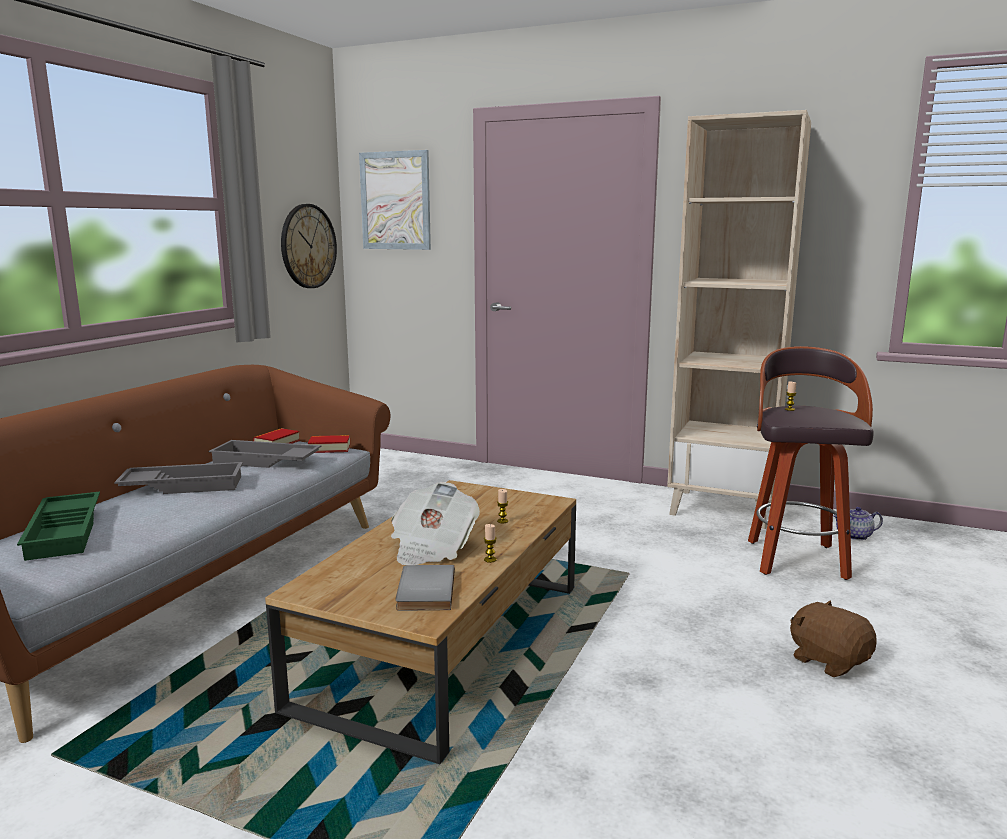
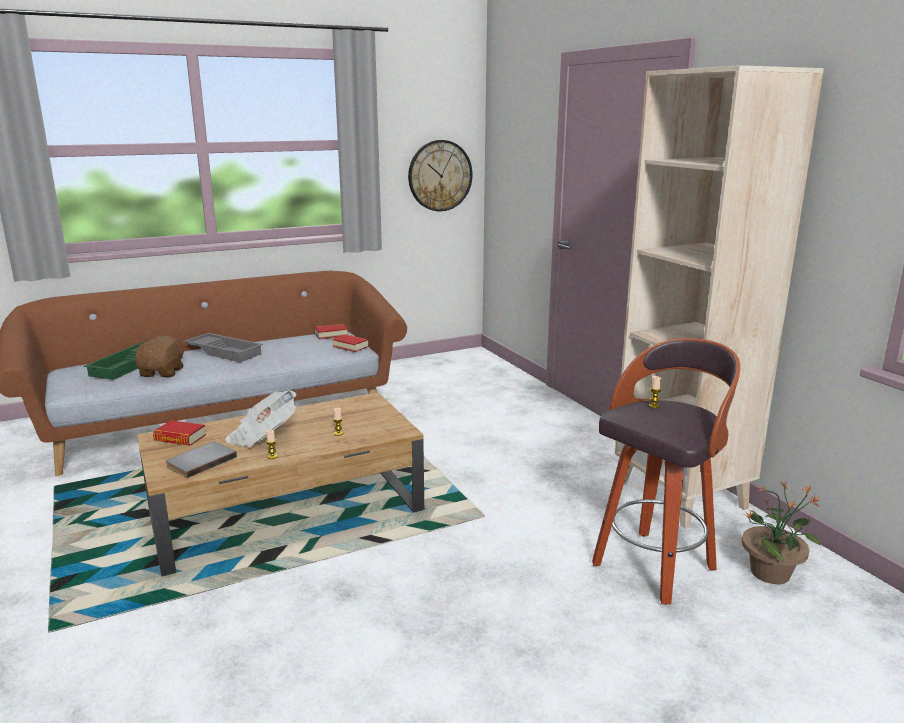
camera: 40 degrees right, 5 degrees up
(264, 461) = (295, 346): grey tray -> none
(337, 580) = (180, 438): none -> book
(395, 201) = (513, 137): picture -> none
(828, 660) = (498, 653): brown plush toy -> brown plush toy (163, 372)
(855, 536) = (771, 573): teapot -> potted plant

